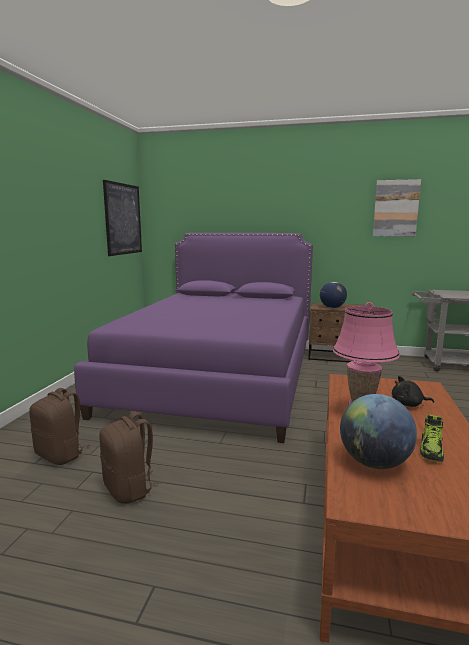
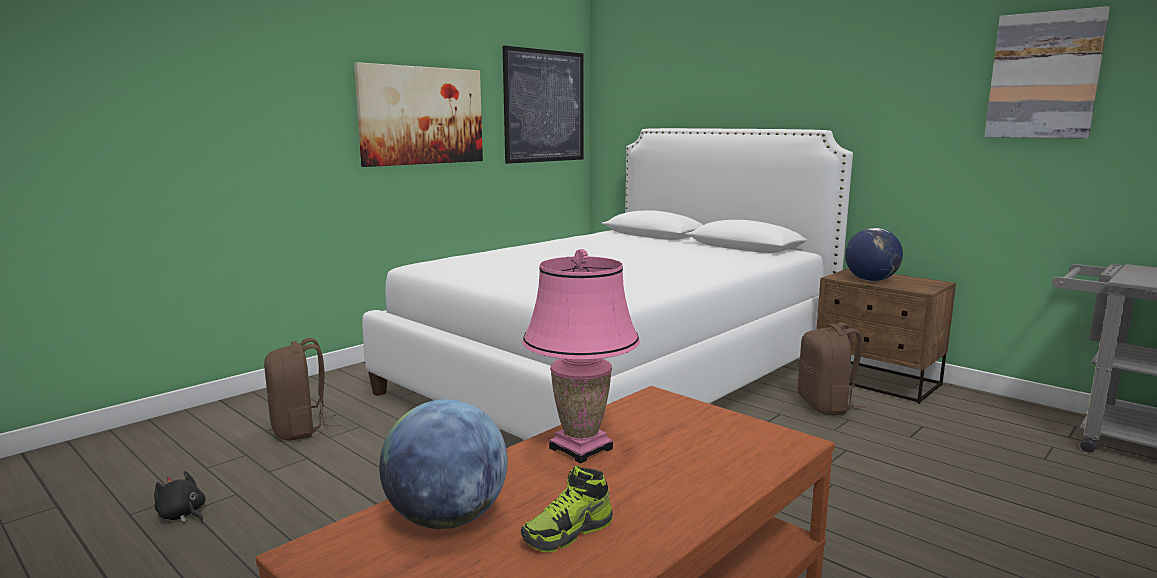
camera: 30 degrees right, 0 degrees up
(66, 225) = (422, 116): none -> picture
(129, 489) = (318, 490): brown backpack -> brown backpack (826, 406)
(218, 377) = (617, 376): purple bed -> white bed
(409, 404) = (685, 460): black plush toy -> black plush toy (182, 515)

